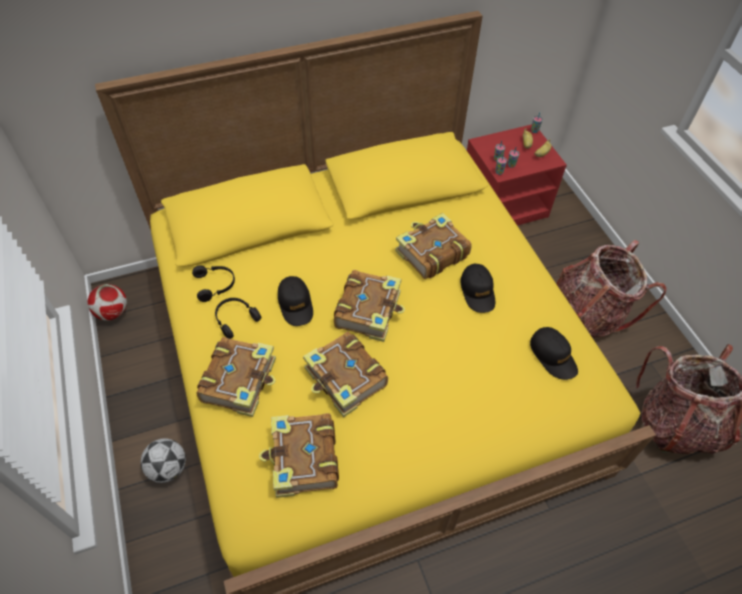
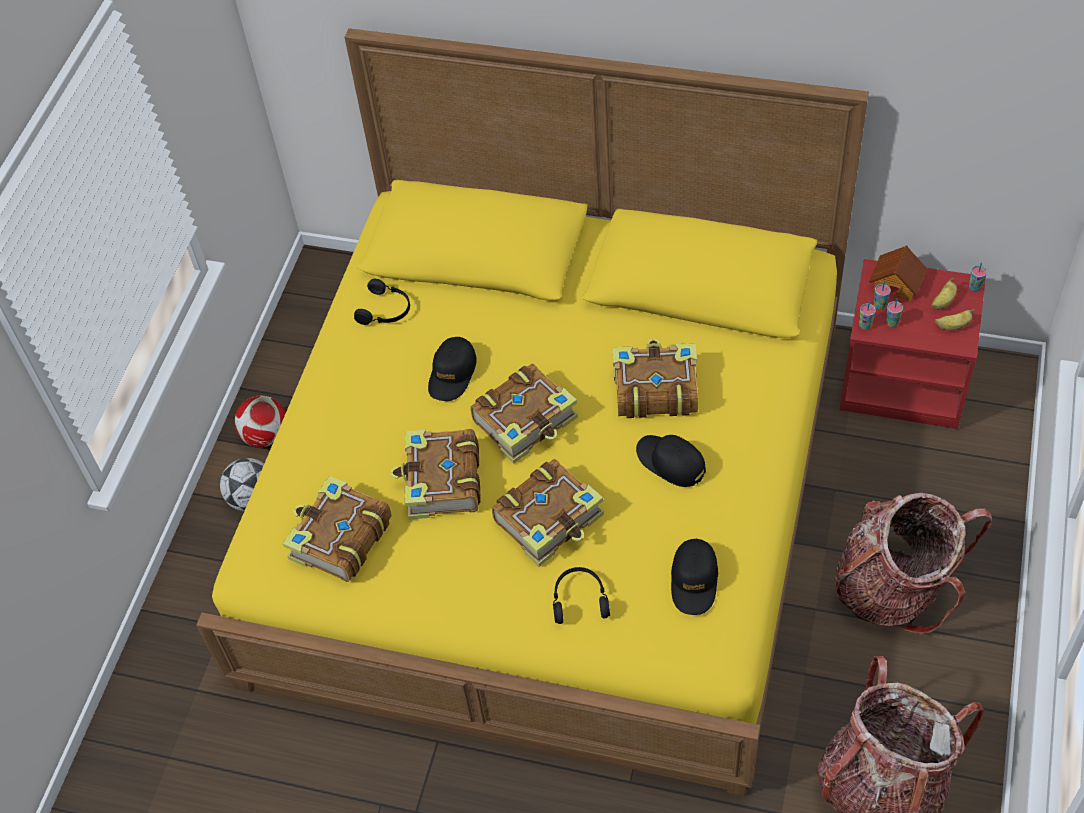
camera: 40 degrees right, 0 degrees up
(113, 312) = (305, 292): football -> football (266, 436)
(235, 319) = (378, 358): black headphones -> black headphones (579, 599)
(240, 380) = (337, 427): book -> book (550, 519)
(478, 292) = (670, 462): black cap -> black cap turned 105 degrees clockwise
(495, 144) = (897, 283): none -> toy house

